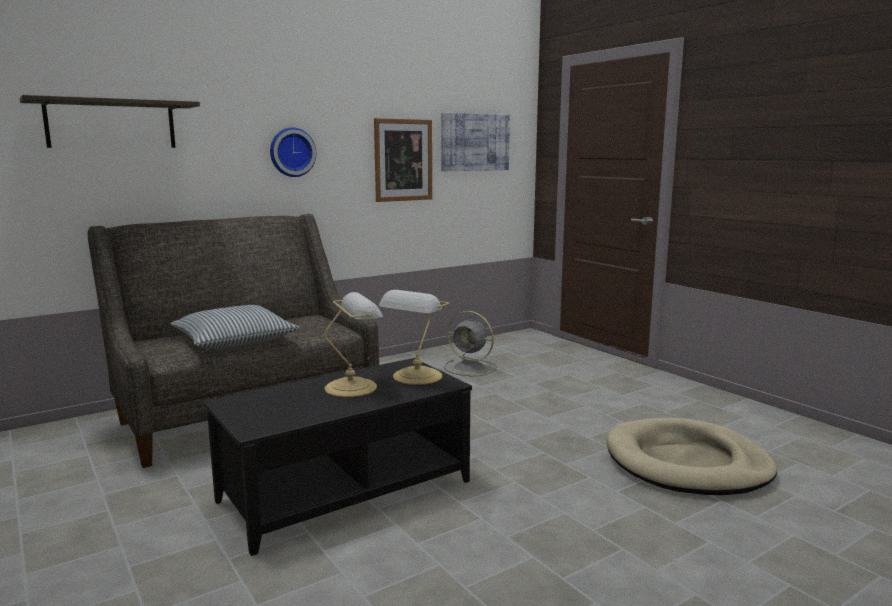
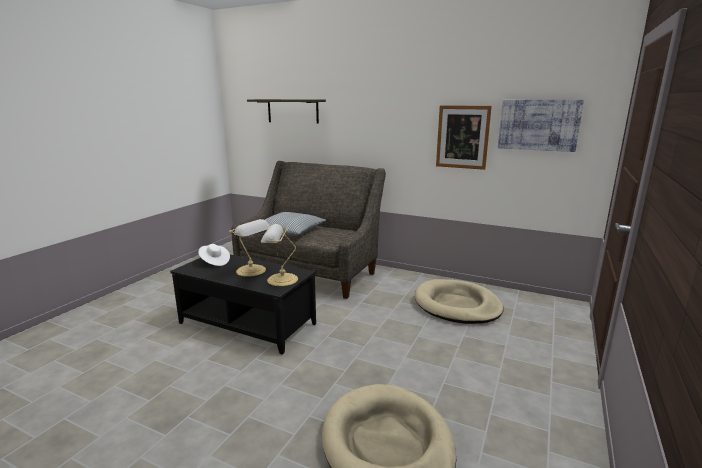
camera: 60 degrees right, 5 degrees up
(263, 405) = (214, 262): none -> white hat
(291, 152) = (380, 128): wall clock -> none
(471, 368) = (457, 305): grey fan -> beige dog bed

